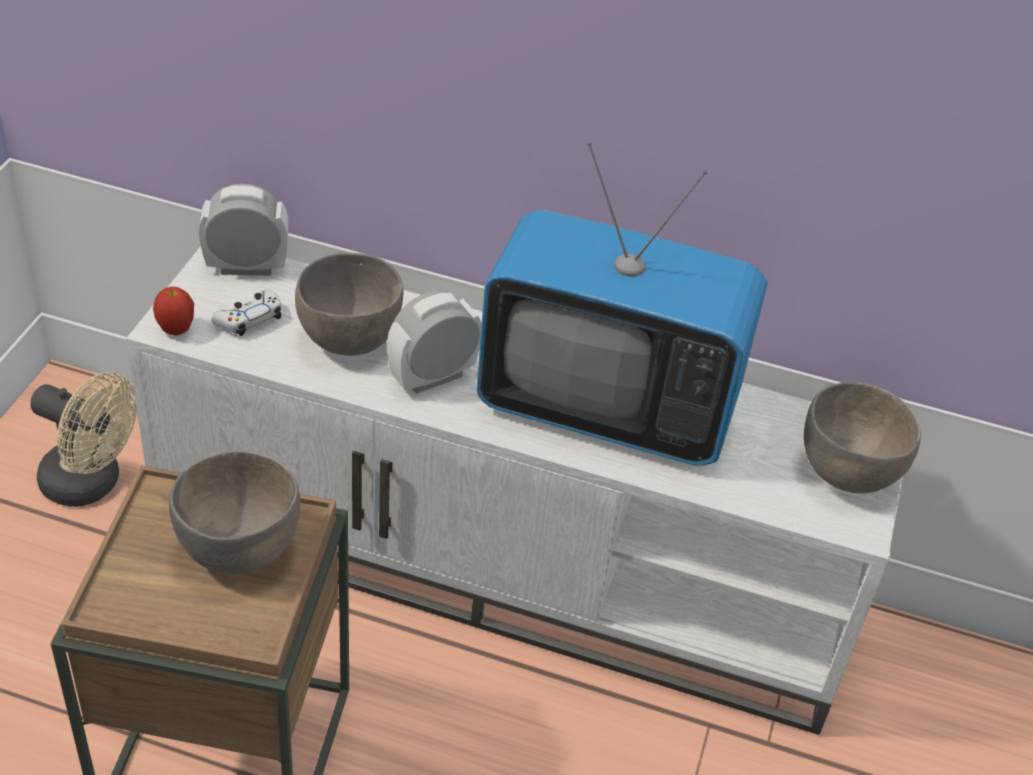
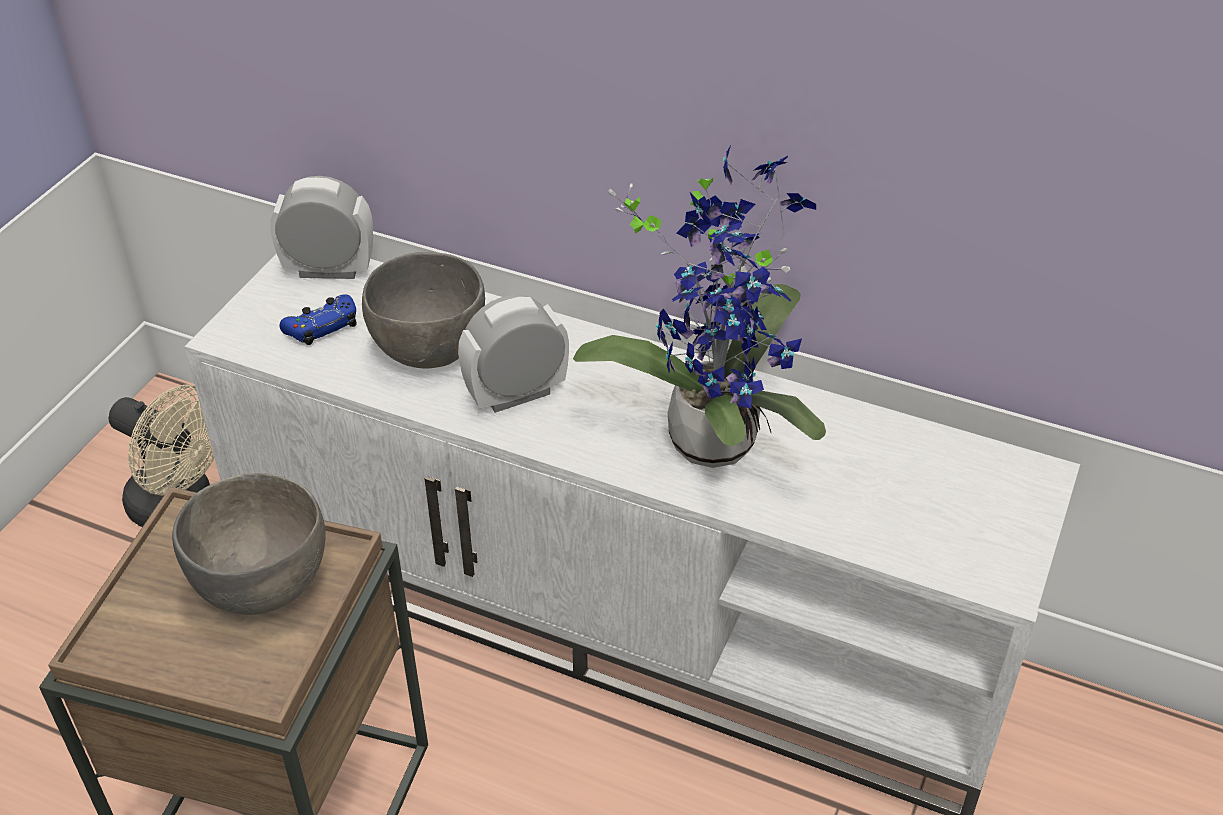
camera: 10 degrees right, 0 degrees up
(176, 330) = (240, 338): apple -> none
(249, 319) = (322, 327): white game controller -> blue game controller
(607, 407) = (714, 432): television -> potted plant
(848, 473) = (995, 516): grey bowl -> none

